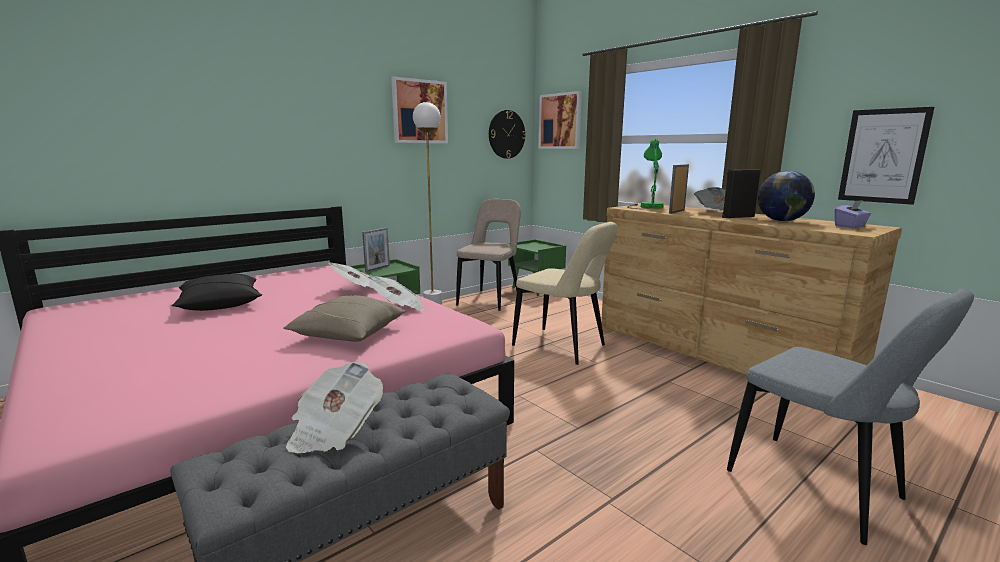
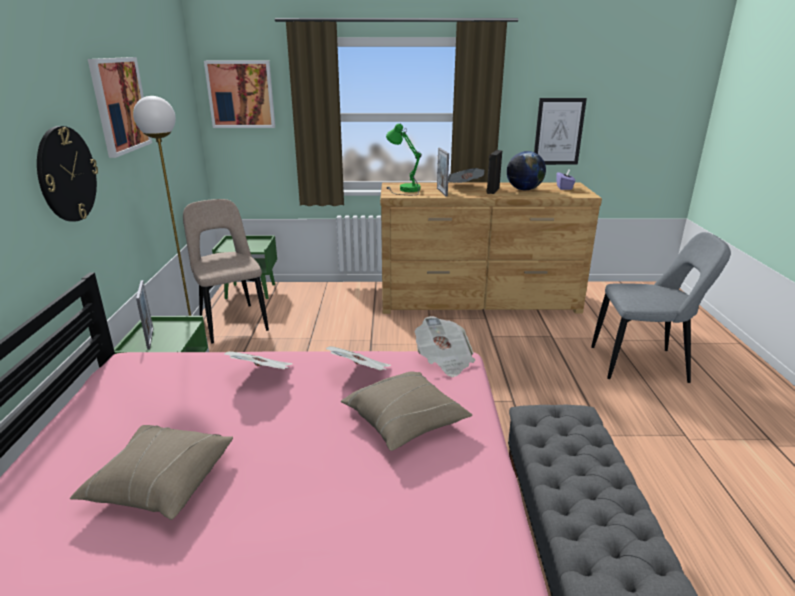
camera: 50 degrees left, 10 degrees up
(220, 304) = (161, 483): black pillow -> beige pillow
(334, 430) = (586, 493): newspaper -> newspaper (444, 360)
(506, 134) = (183, 115): wall clock -> wall clock (67, 174)
(562, 347) = (387, 342): beige chair -> none

